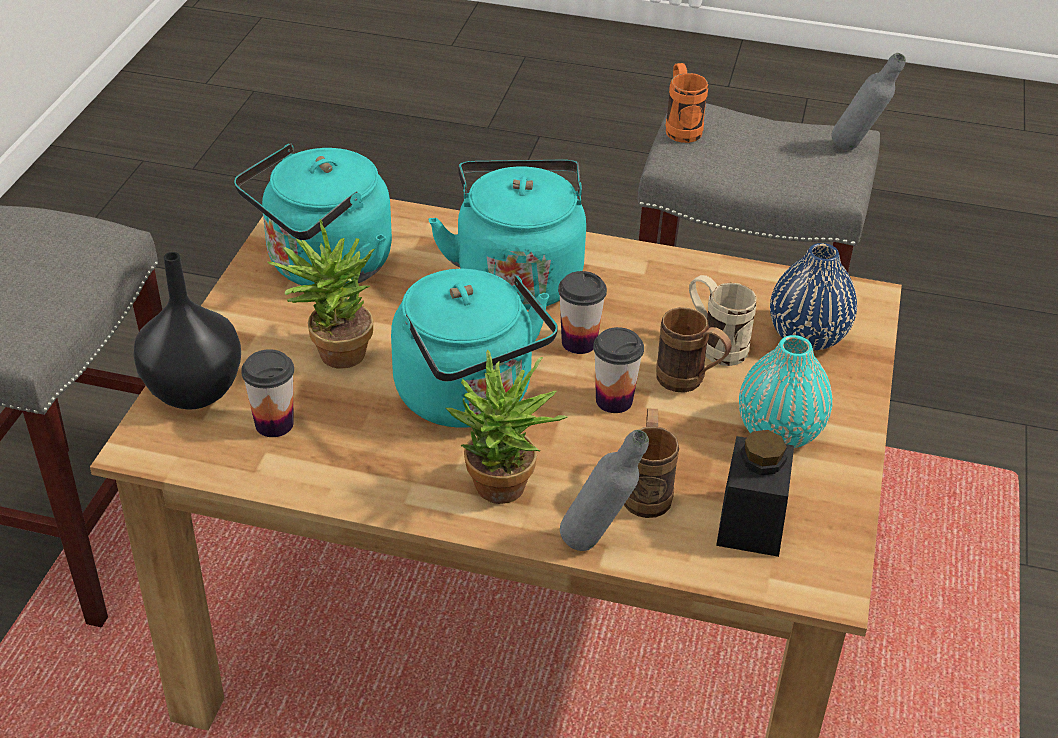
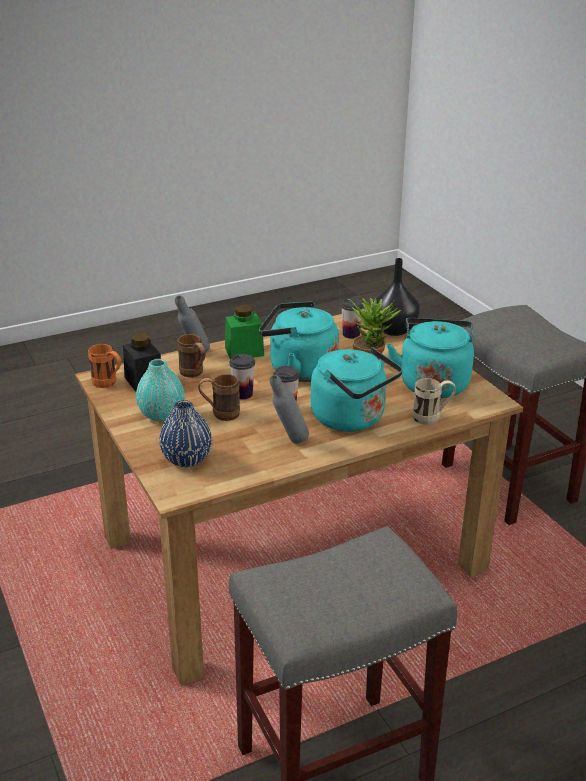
camera: 140 degrees right, 10 degrees down
(503, 494) = (244, 352): potted plant -> green jar
(681, 127) = (404, 558): orange mug -> orange mug (108, 384)
(715, 346) = (225, 434): beige mug -> beige mug (432, 418)
(857, 149) = (275, 611): grey bottle -> grey bottle (289, 441)

